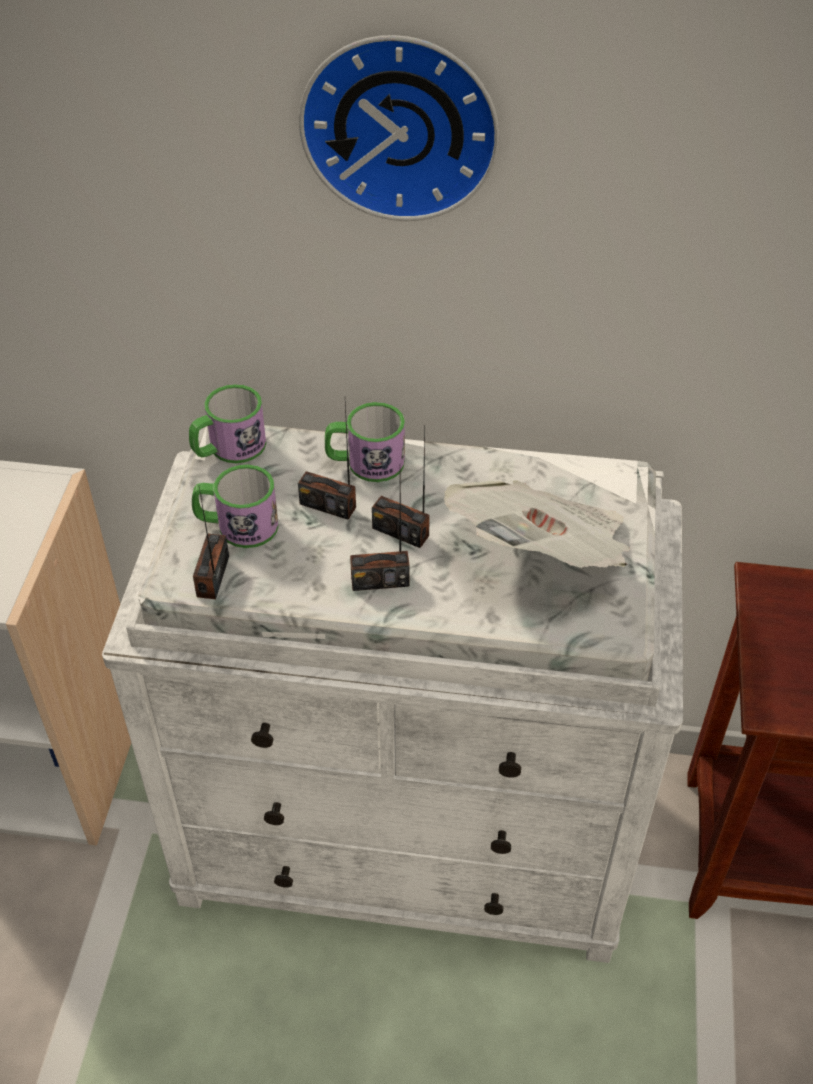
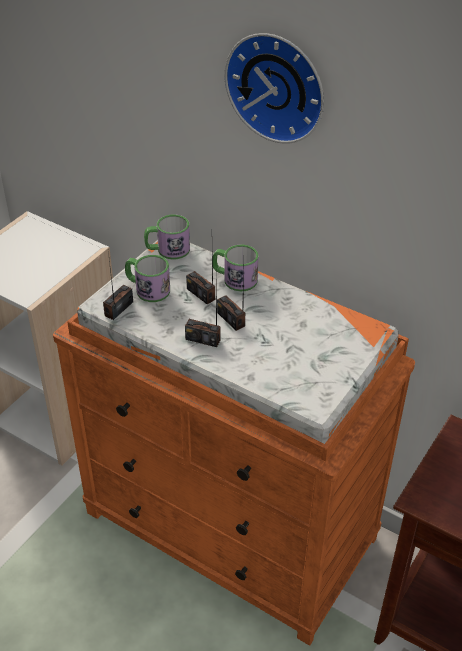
camera: 25 degrees right, 5 degrees down
(408, 833) = (231, 526): white dresser -> orange dresser
(542, 555) = (300, 356): newspaper -> none

